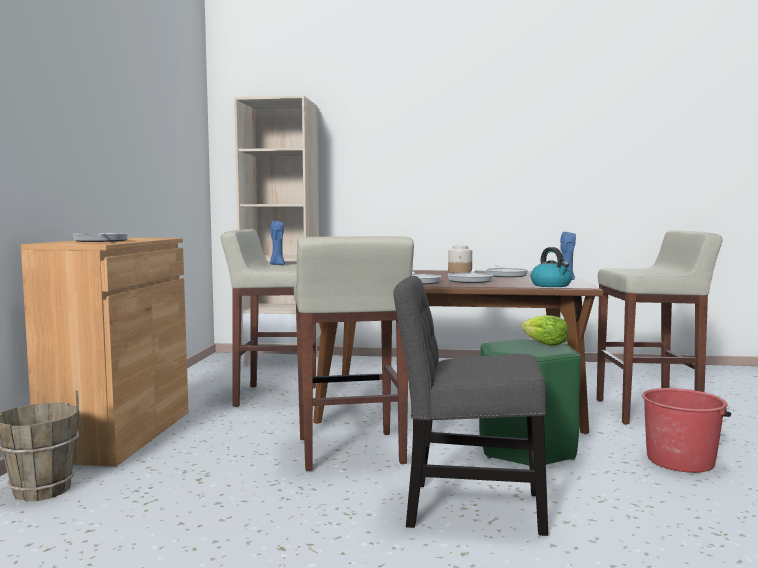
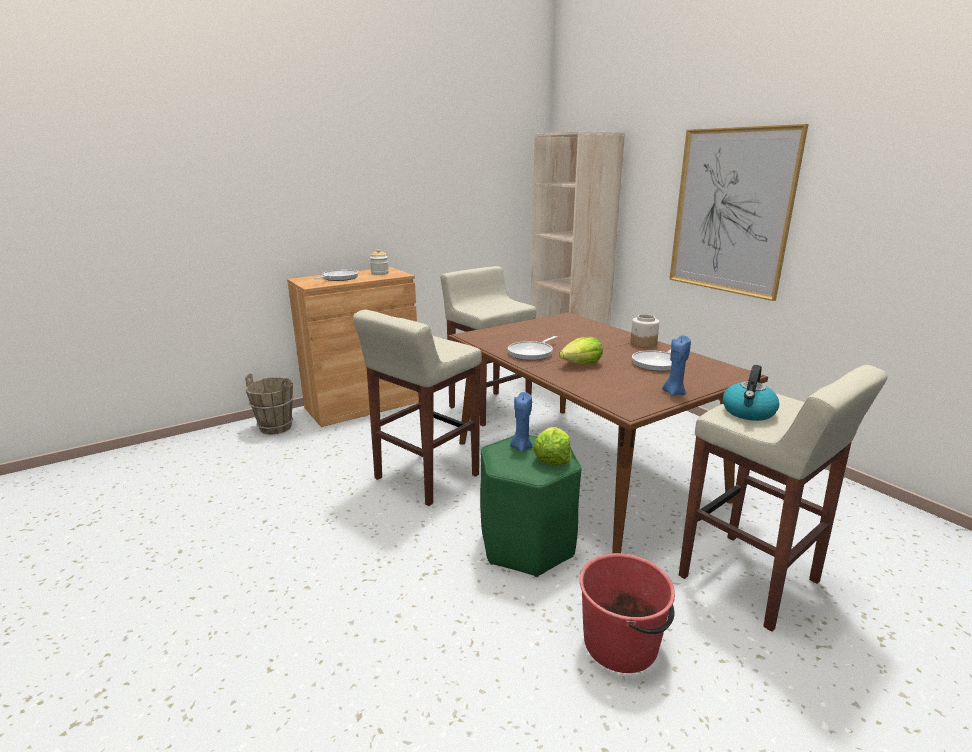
camera: 50 degrees right, 15 degrees up
(133, 238) = (380, 273): none -> jar
(277, 265) = (495, 303): blue candle -> blue candle (521, 447)
(442, 171) = (731, 212): none -> picture
(466, 507) = (379, 560): grey chair -> none
(470, 280) = (581, 364): frying pan -> lettuce
(551, 285) = (608, 398): kettle -> kettle (748, 412)

